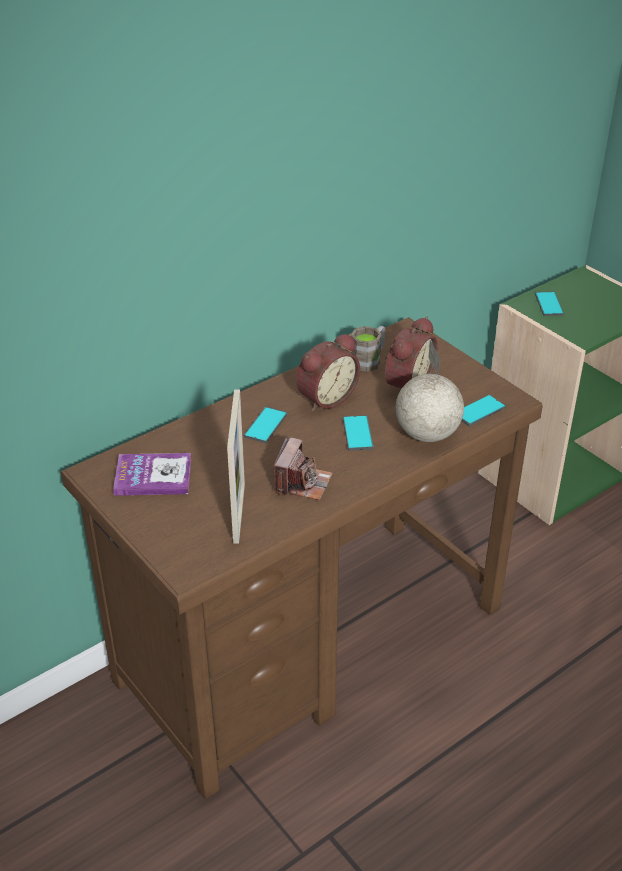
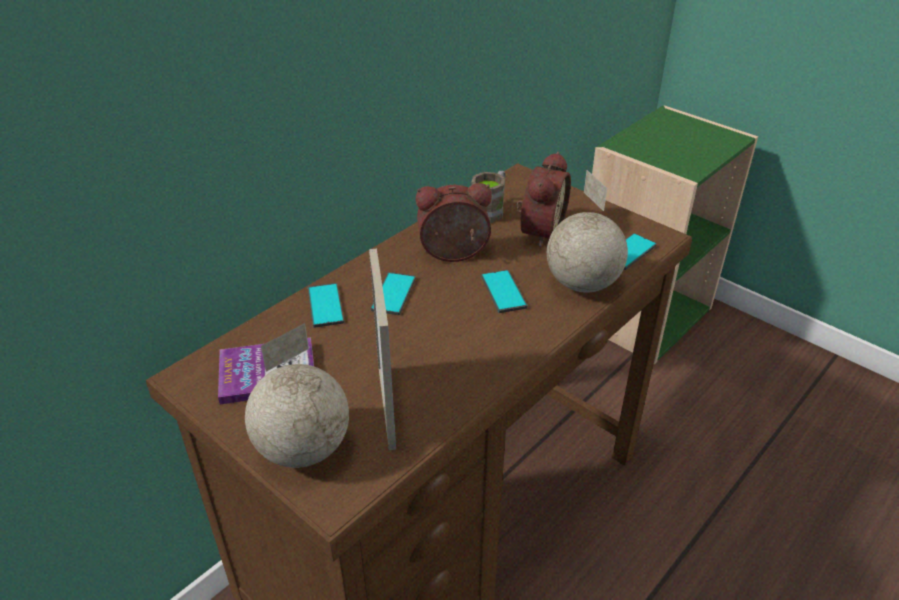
camera: 10 degrees left, 0 degrees up
(169, 534) = (302, 449): none -> globe
(302, 483) = (455, 359): camera -> none
(325, 397) = (454, 255): alarm clock -> alarm clock turned 135 degrees counterclockwise
(548, 304) = (643, 143): phone -> phone (325, 305)

